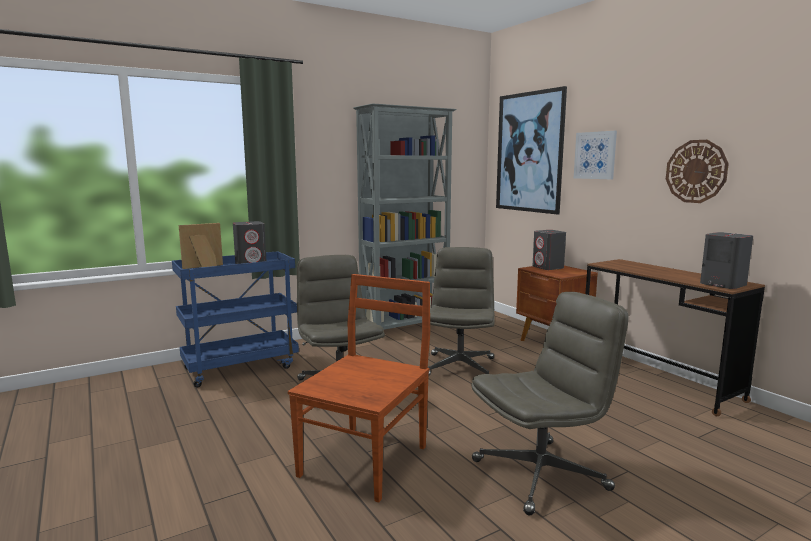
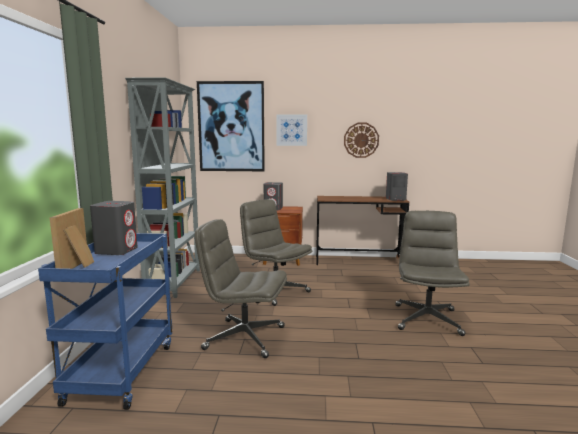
camera: 55 degrees left, 0 degrees up
(366, 459) = (368, 361): brown chair -> none

